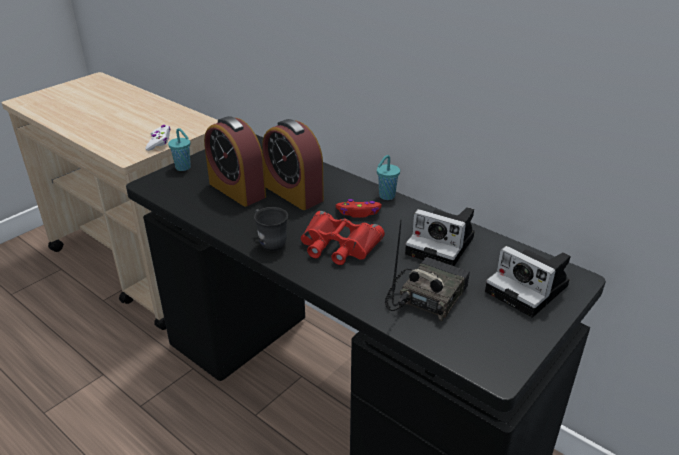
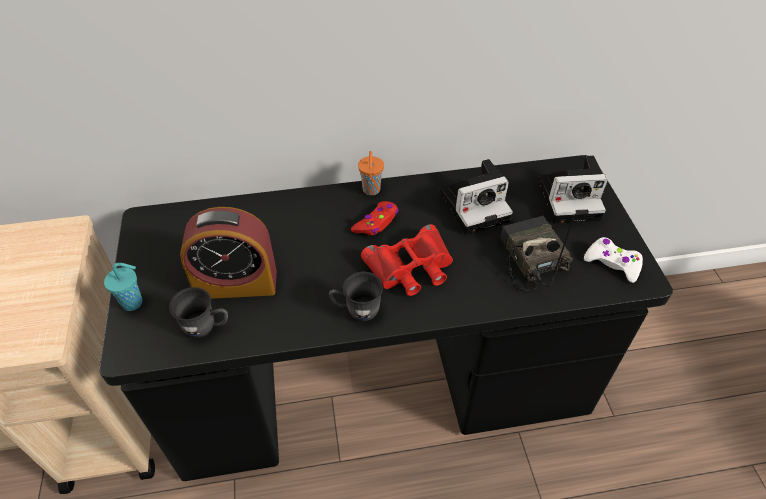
camera: 50 degrees left, 15 degrees up
(159, 142) = (47, 294): white game controller -> white game controller (612, 263)
(192, 198) = (207, 328): none -> grey mug
(293, 193) = (294, 245): alarm clock -> none
(386, 196) = (371, 190): turquoise cup -> orange cup

